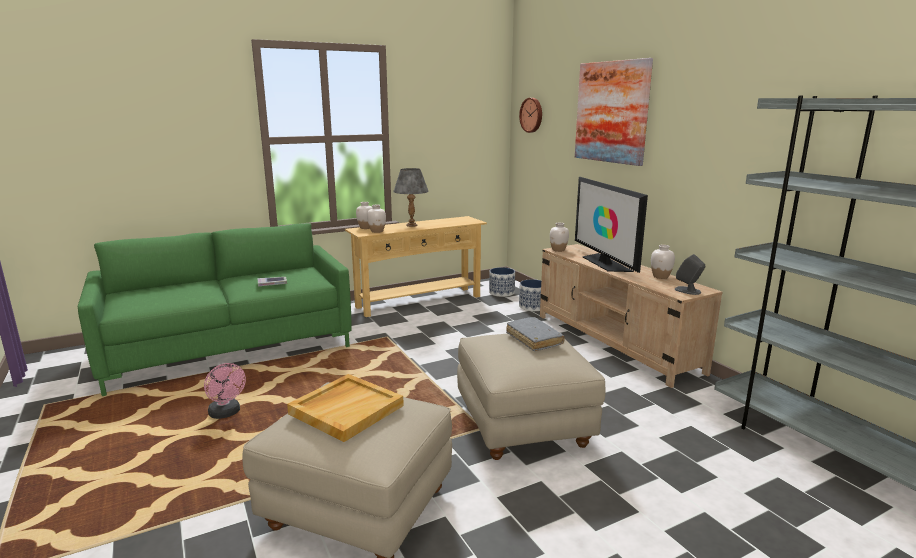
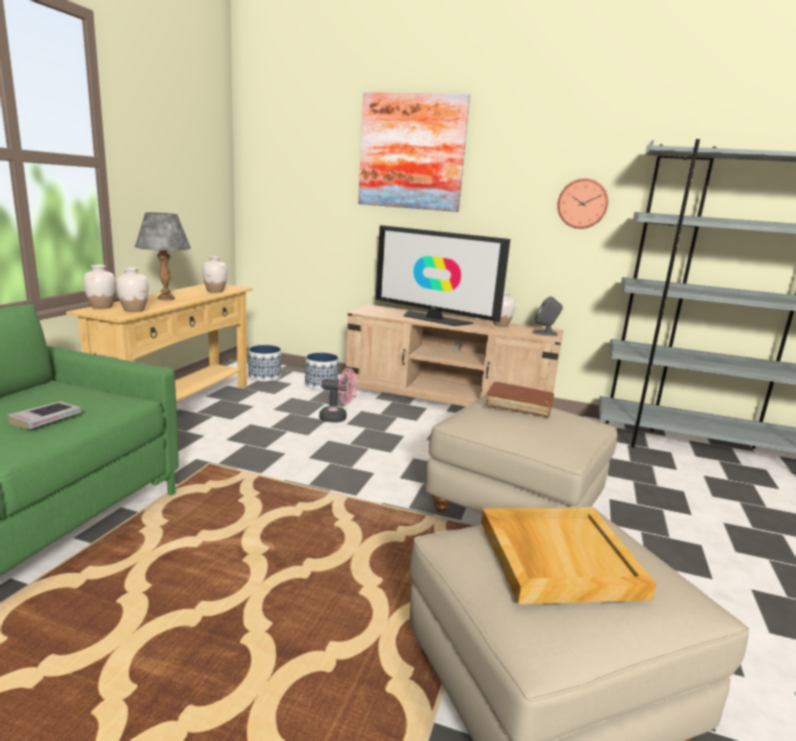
camera: 45 degrees left, 0 degrees up
(226, 413) = (125, 688): pink fan -> pink fan (338, 418)
(532, 115) = (277, 151): wall clock -> wall clock (582, 203)
(534, 339) = (519, 406): grey book -> brown book
(558, 250) = (366, 312): white vase -> white vase (215, 291)

